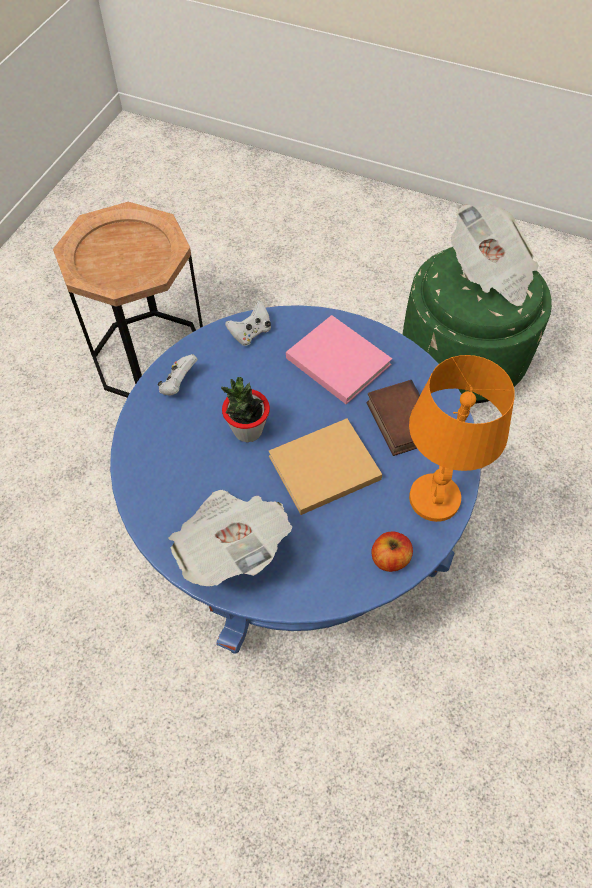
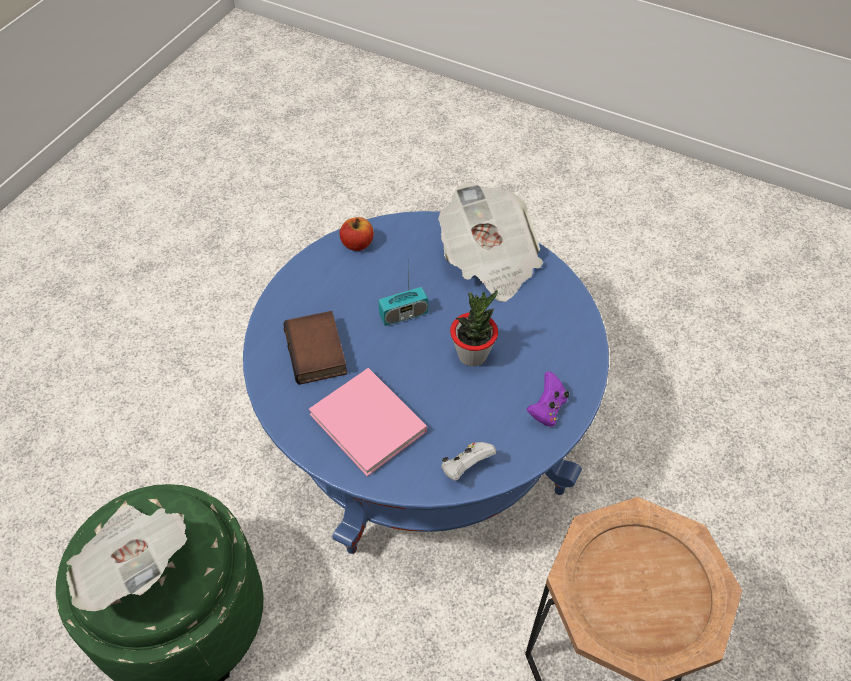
camera: 175 degrees left, 5 degrees down
(178, 384) = (547, 409): white game controller -> purple game controller
(321, 469) = (403, 314): beige book -> radio
(435, 499) = (305, 283): orange table lamp -> none

